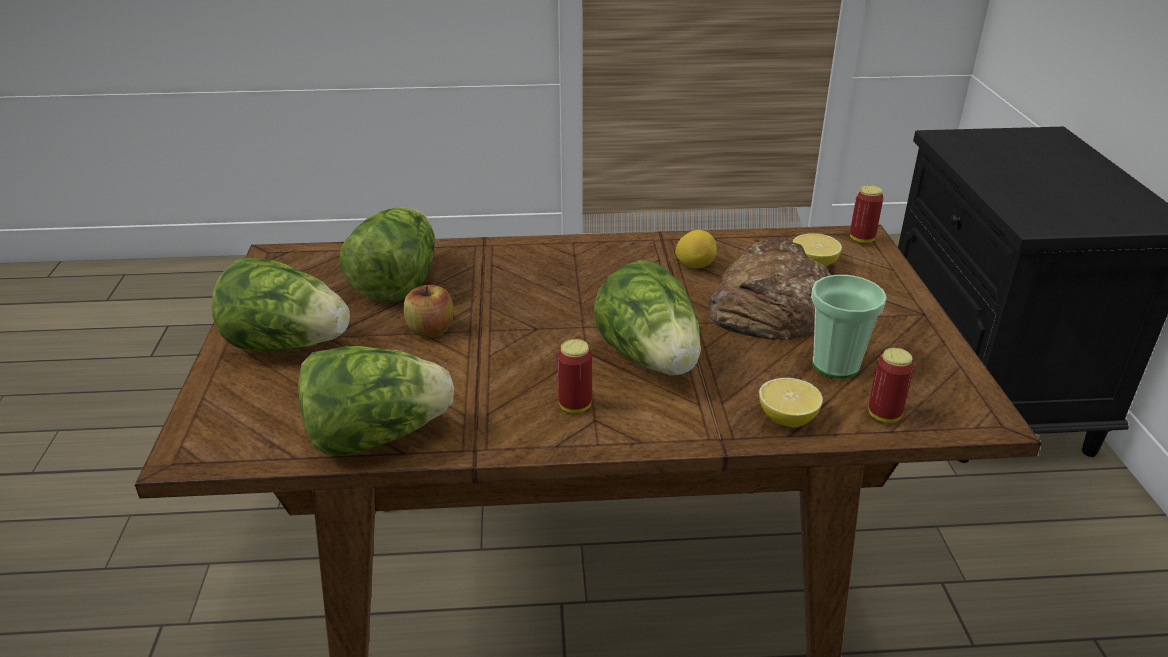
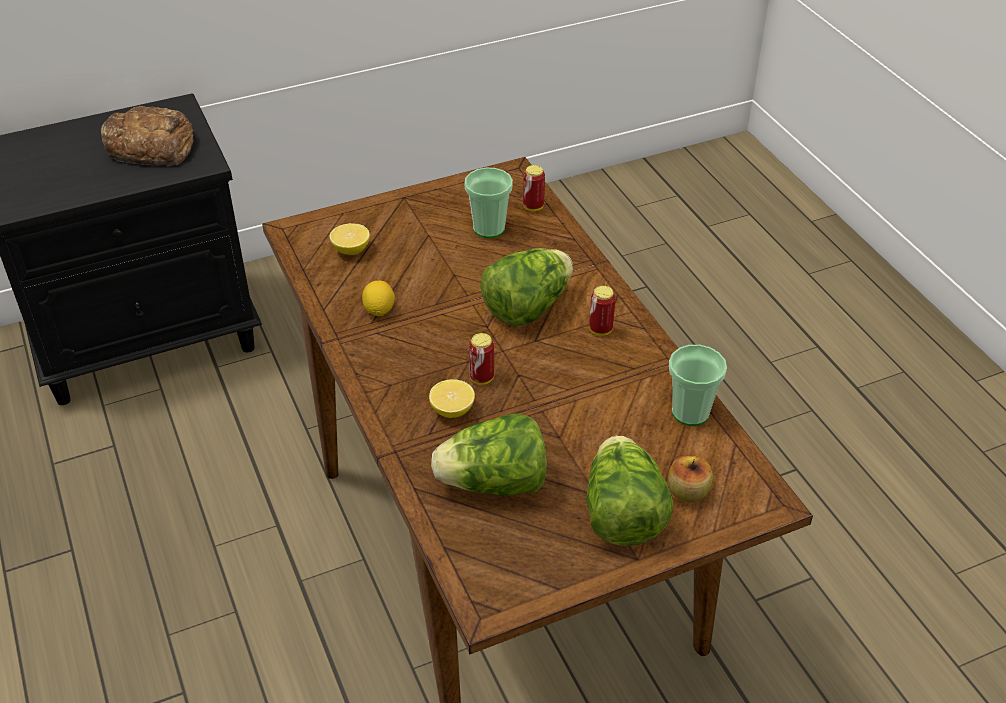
camera: 110 degrees left, 10 degrees up
(376, 436) = (690, 412): lettuce -> cup
(431, 330) = (553, 433): apple -> apple (687, 492)
(769, 305) = (425, 264): bread -> bread (150, 146)
(787, 419) = (559, 241): lemon -> lemon (452, 410)
(861, 239) = (296, 230): can -> can (482, 378)

